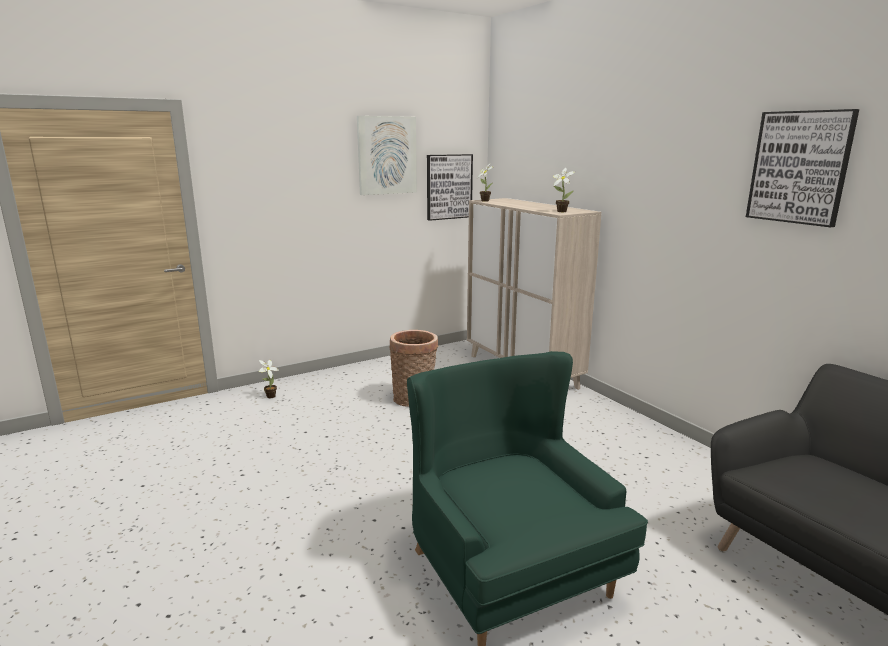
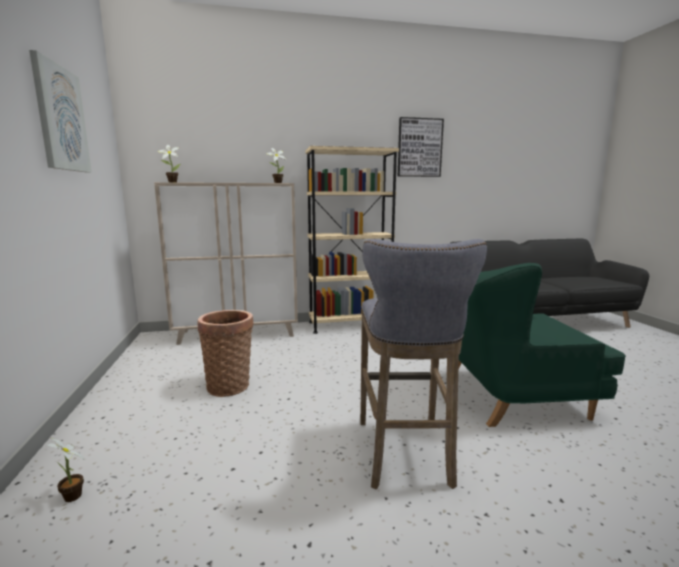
camera: 70 degrees left, 5 degrees down
(343, 500) = (405, 455): none -> grey stool
(449, 187) = (104, 171): picture -> none
(626, 422) = (349, 325): none -> beige bookcase

